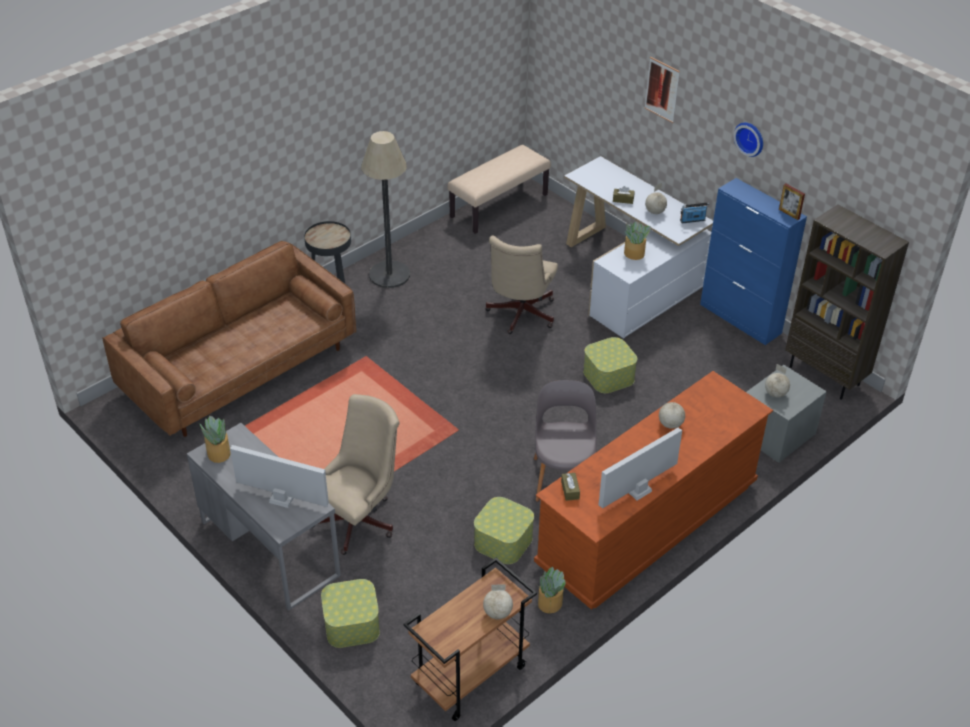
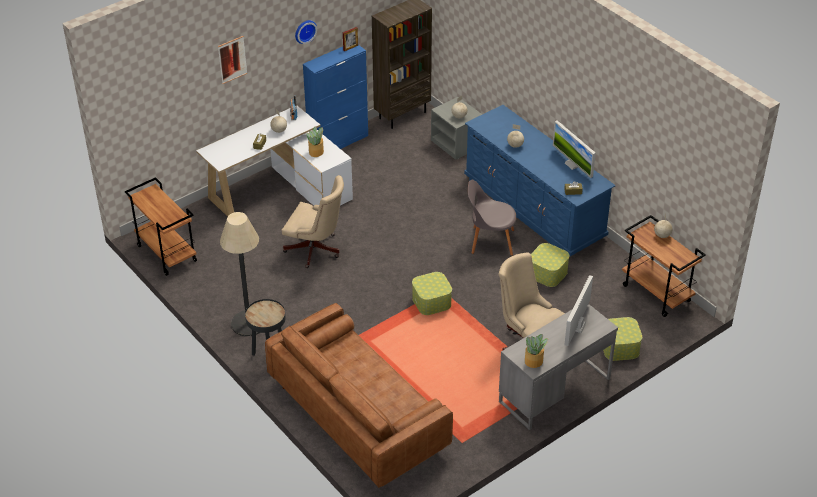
camera: 85 degrees left, 0 degrees up
(499, 205) = (166, 253): beige bench -> brown cart
(549, 603) = (599, 256): potted plant -> none
(608, 376) = (391, 211): storage box -> storage box (431, 302)
(647, 524) = (533, 208): brown dresser -> blue dresser

